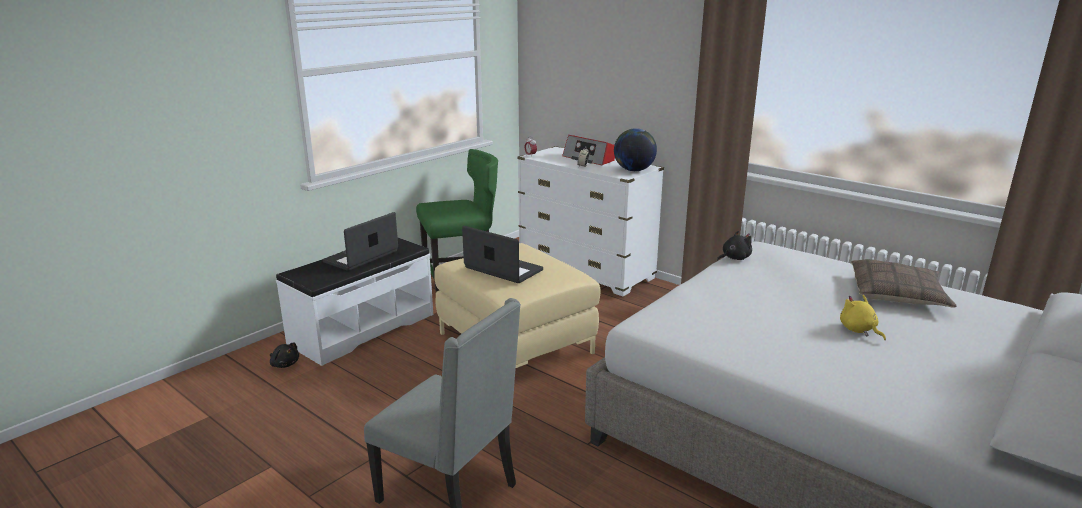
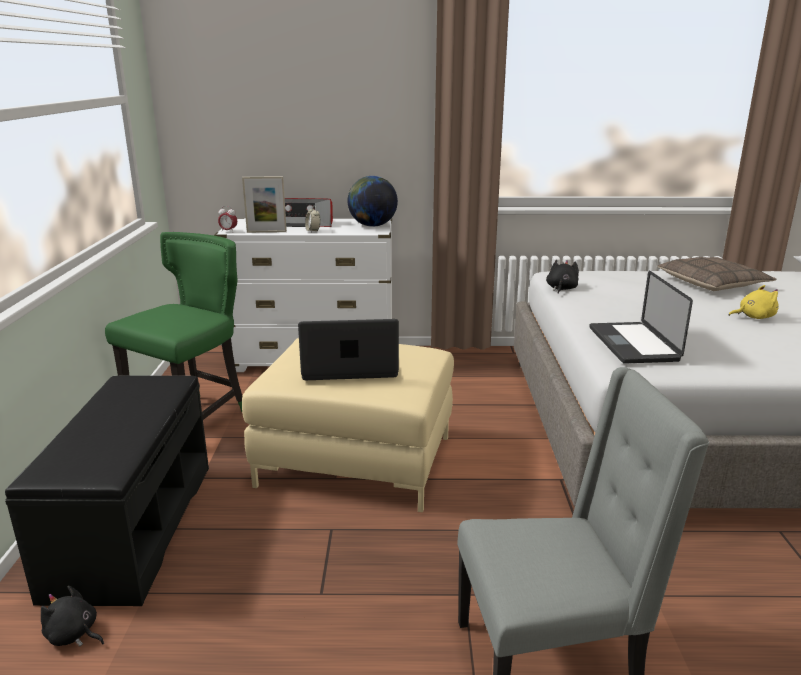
camera: 40 degrees left, 0 degrees up
(284, 364) = (74, 635): black plush toy -> black plush toy turned 150 degrees counterclockwise
(361, 257) = (118, 416): laptop -> laptop (633, 344)
(362, 328) = (132, 527): white bench -> black bench
(552, 161) = (266, 232): none -> picture frame
(859, 330) = (753, 317): yellow plush toy -> yellow plush toy turned 150 degrees clockwise

